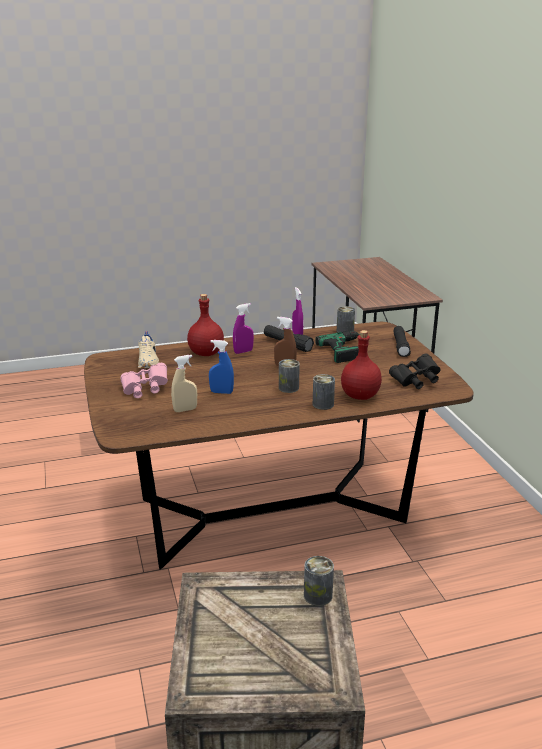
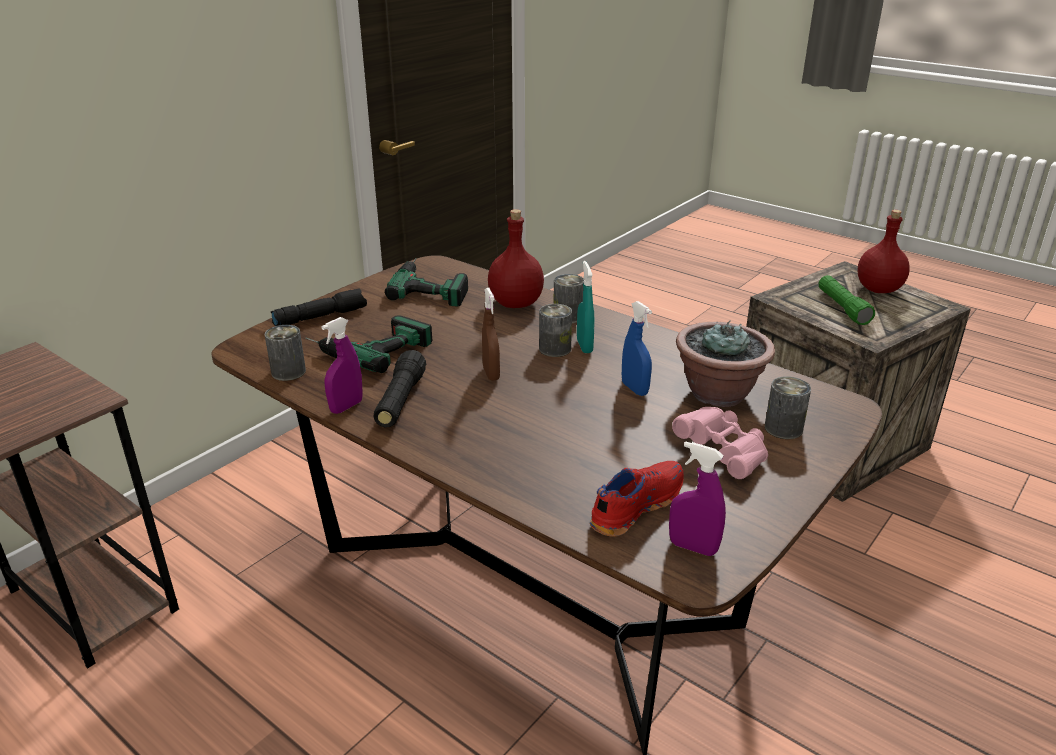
camera: 125 degrees left, 5 degrees up
(149, 362) = (634, 506): beige shoe -> red shoe
(185, 410) = (718, 393): beige spray bottle -> potted plant
(205, 353) = (527, 462): red bottle -> red bottle (879, 289)
(243, 351) = (476, 428): purple spray bottle -> purple spray bottle (693, 547)
(264, 611) = (842, 308): none -> green flashlight
(280, 396) = (584, 346): none -> turquoise spray bottle
(318, 595) = (792, 296): can -> can (783, 428)
(416, 381) = (432, 285): black binoculars -> power drill

